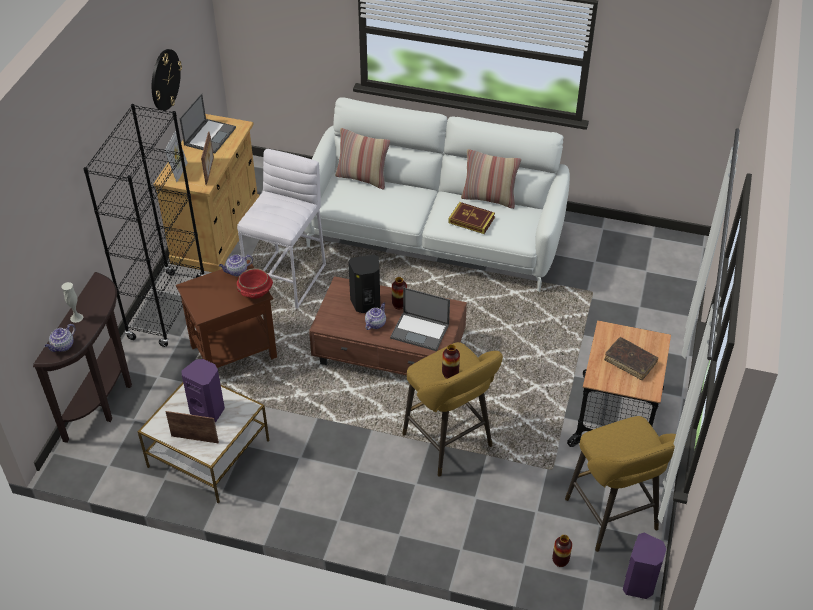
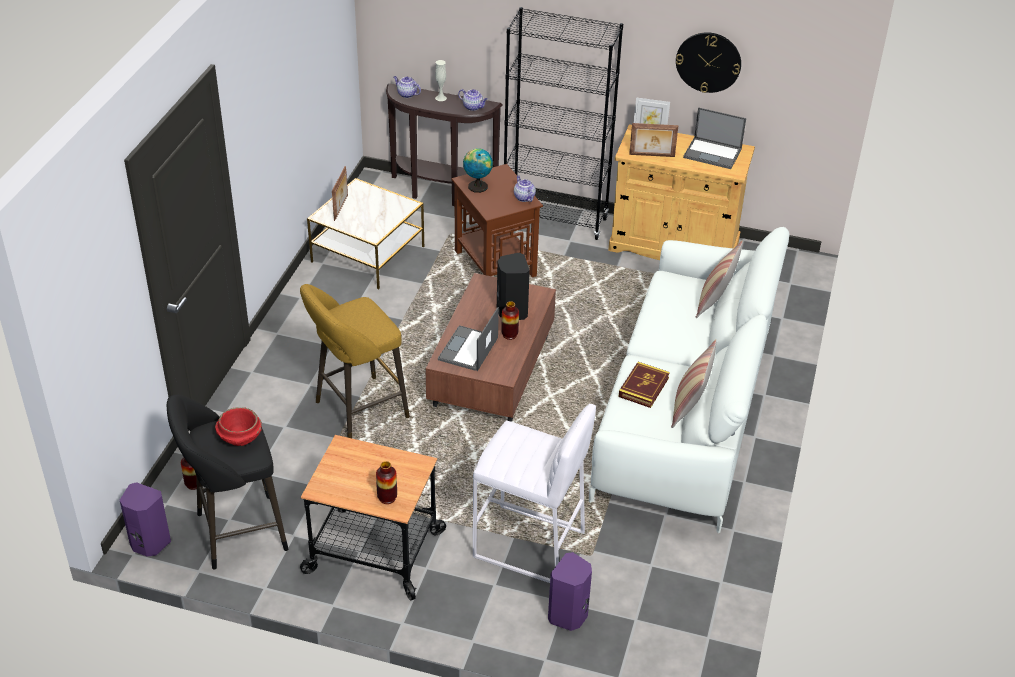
camera: 90 degrees right, 5 degrees down
(208, 410) = (374, 213): purple speaker -> purple speaker (569, 616)
(214, 304) = (477, 186): none -> globe
(255, 293) = (492, 209): red bowl -> red bowl (239, 438)
(288, 279) = (602, 297): white stool -> white stool (529, 546)
(375, 323) = (481, 317): teapot -> teapot (473, 107)
(450, 374) = (349, 320): vase -> vase (387, 498)
(614, 518) = (235, 533): yellow stool -> black stool
(630, 362) = (366, 478): brown book -> none

